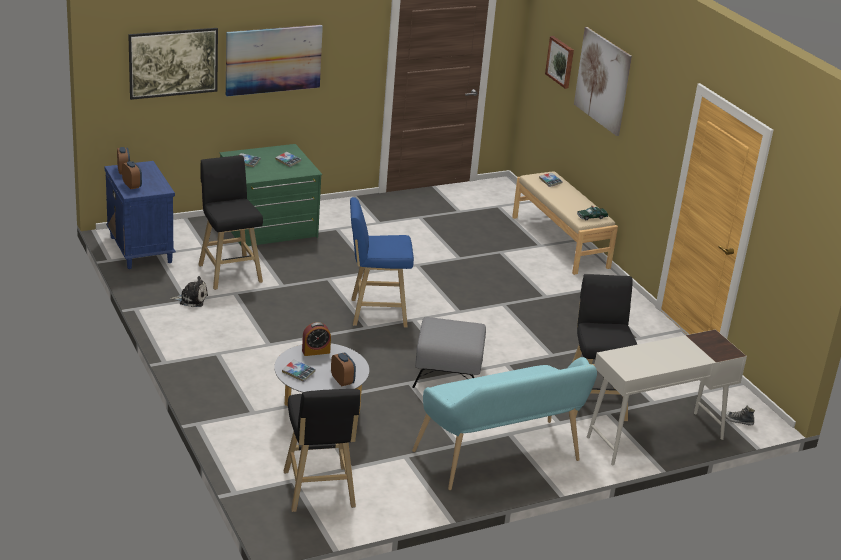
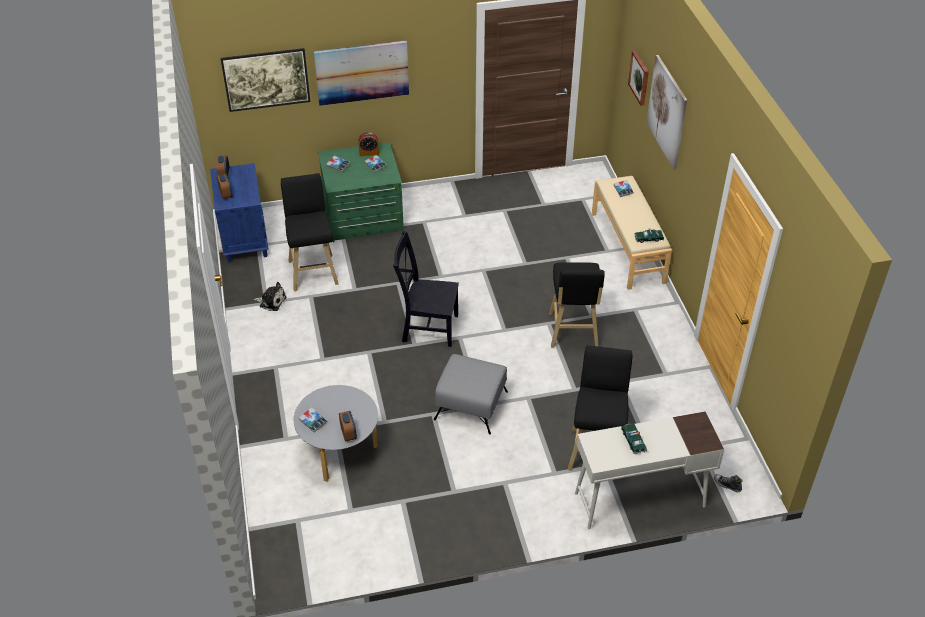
camera: 15 degrees right, 15 degrees up
(316, 351) = (336, 396): alarm clock -> alarm clock (369, 153)
(319, 492) = (315, 536): black stool -> black stool (573, 332)
(375, 313) = (427, 327): blue stool -> black chair
(502, 459) = (488, 513): turquoise bench -> none
(655, 354) = (633, 441): none -> toy car

